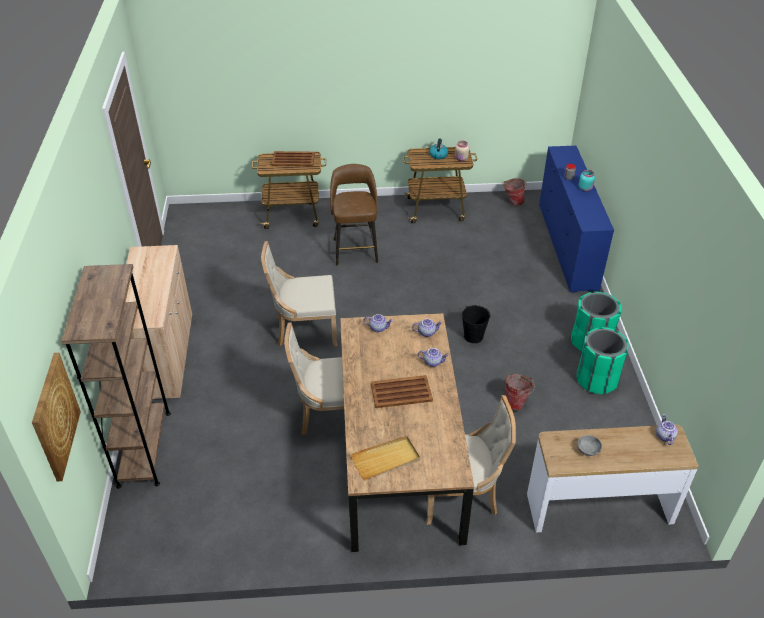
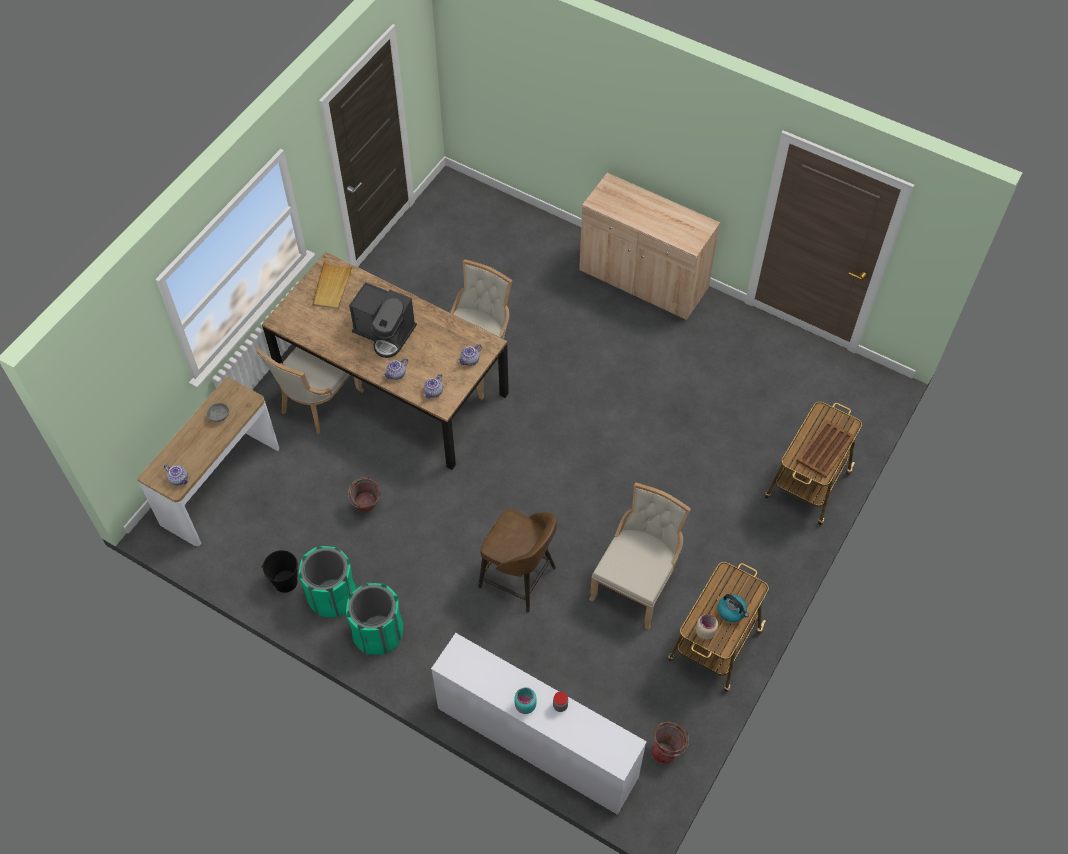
camera: 125 degrees right, 15 degrees up
(55, 416) = (475, 70): picture -> none
(144, 448) = (542, 230): brown bookcase -> none
(304, 329) = (597, 397): beige chair -> beige chair (636, 583)
(355, 249) = (693, 511): brown stool -> brown stool (519, 578)
(400, 392) = (385, 333): brown tray -> coffee machine
(473, 336) = (474, 532): black bucket -> black bucket (285, 581)
(567, 246) = (537, 742): blue dresser -> white dresser

